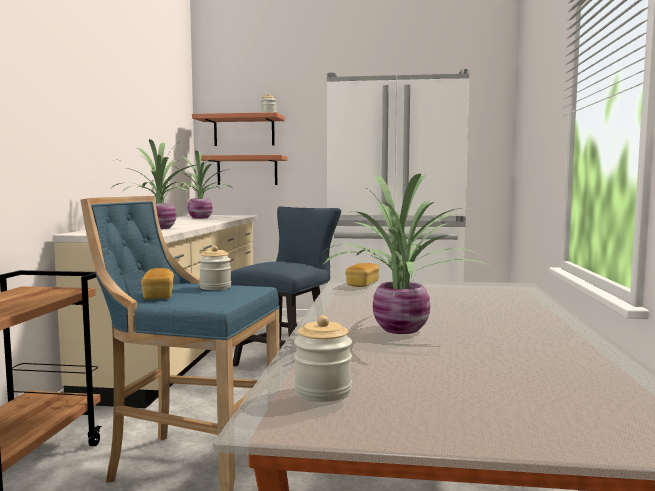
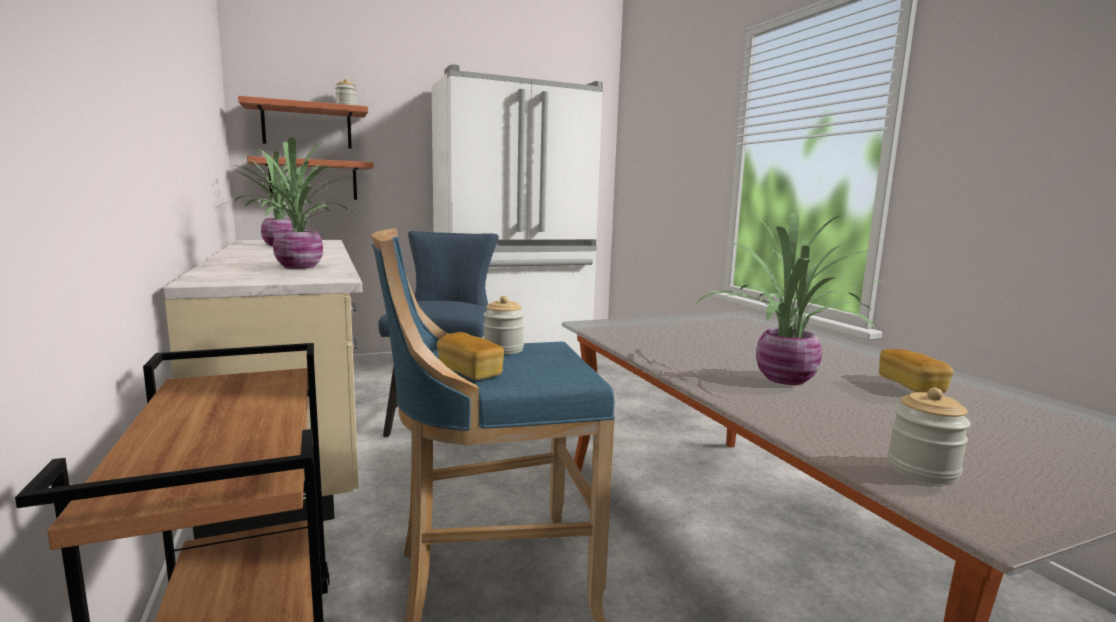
camera: 30 degrees left, 5 degrees up
(362, 284) = (614, 326): bread -> bread (910, 386)

